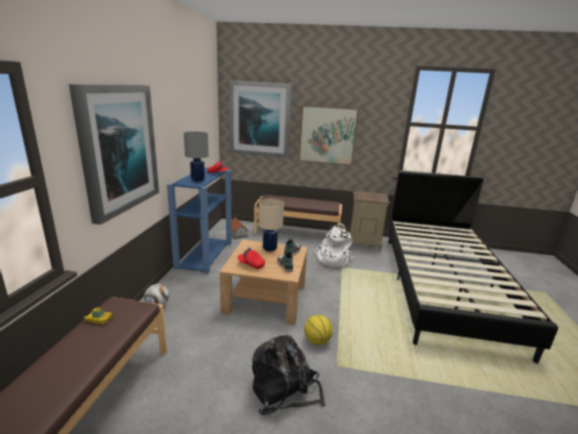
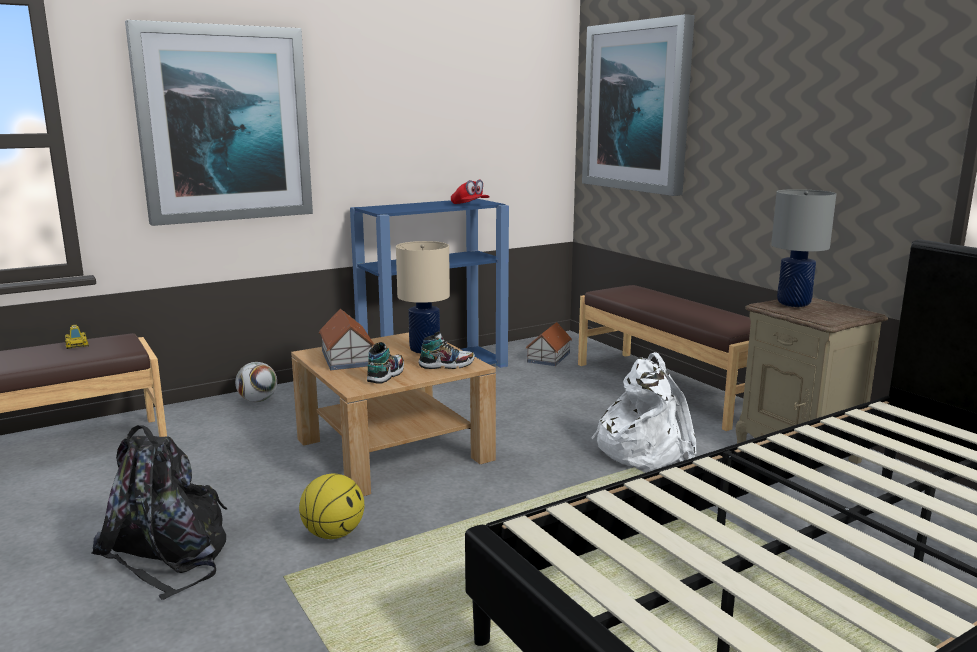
camera: 50 degrees right, 5 degrees down
(198, 180) = (403, 208): grey table lamp -> grey table lamp (793, 305)
(251, 264) = (346, 358): red cap -> toy house
(327, 135) = (762, 139): picture -> none

